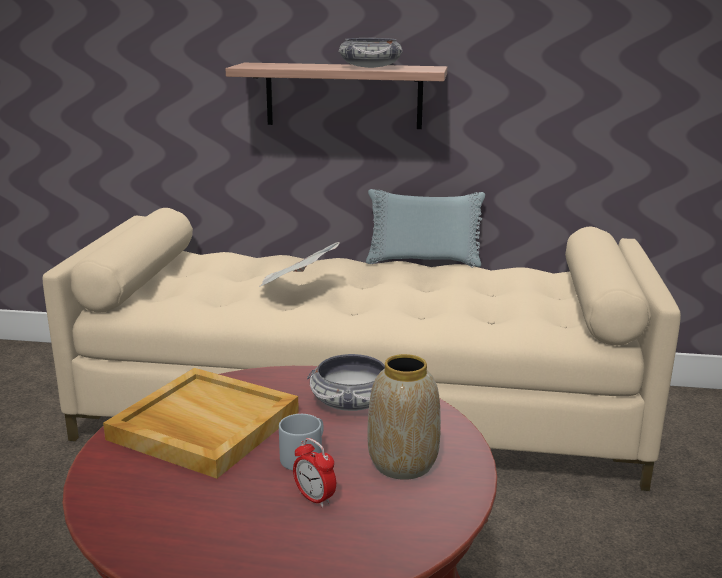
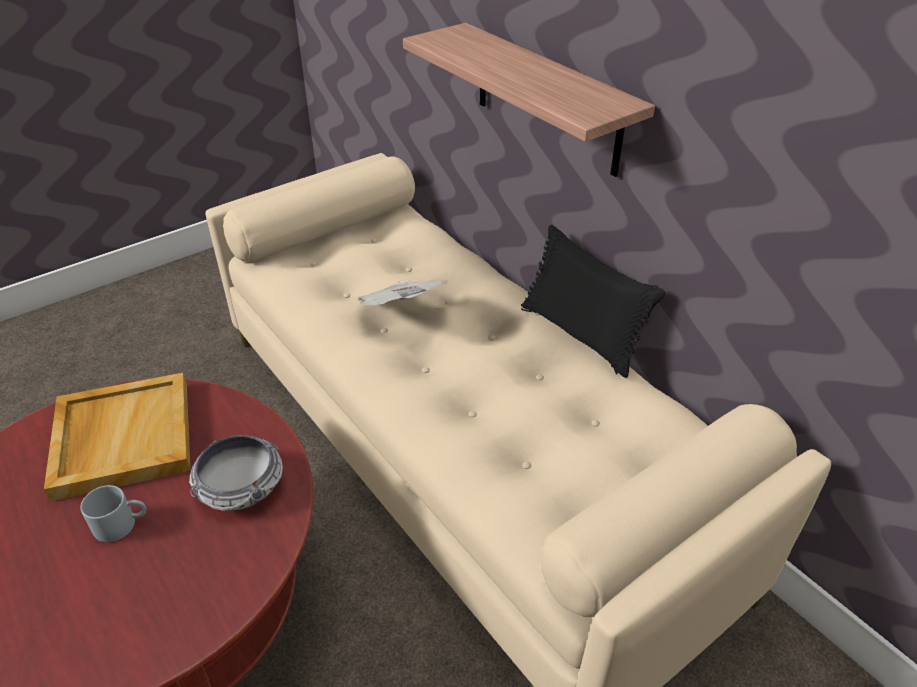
camera: 45 degrees right, 20 degrees up
(314, 498) = (60, 575): alarm clock -> none
(370, 67) = (544, 82): bowl -> none
(403, 464) = (157, 592): vase -> none
(423, 262) = (581, 335): blue pillow -> black pillow

